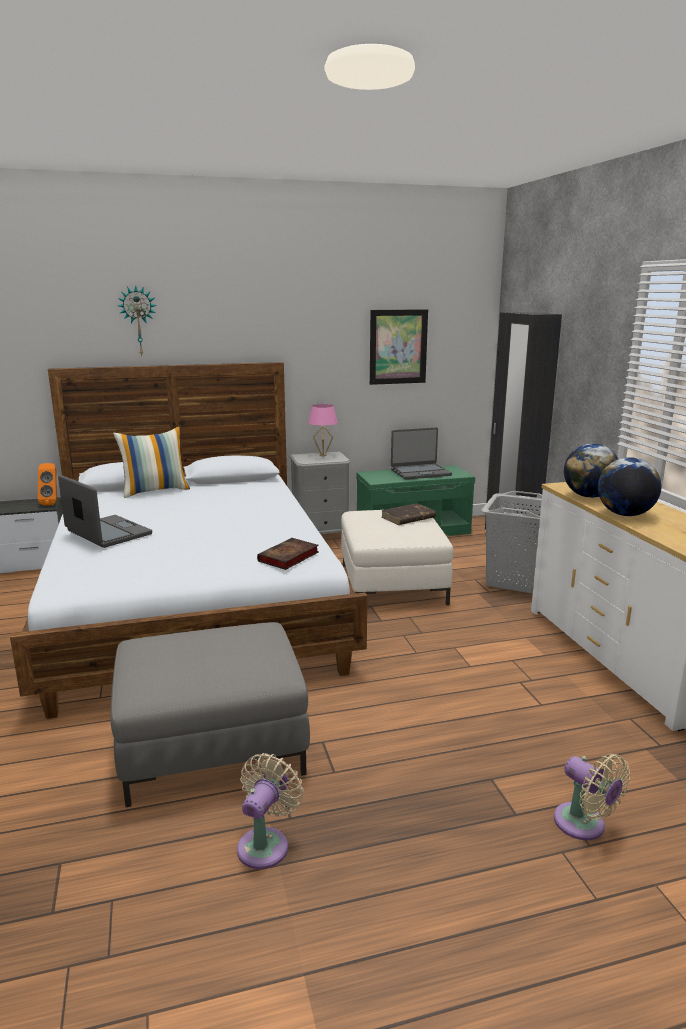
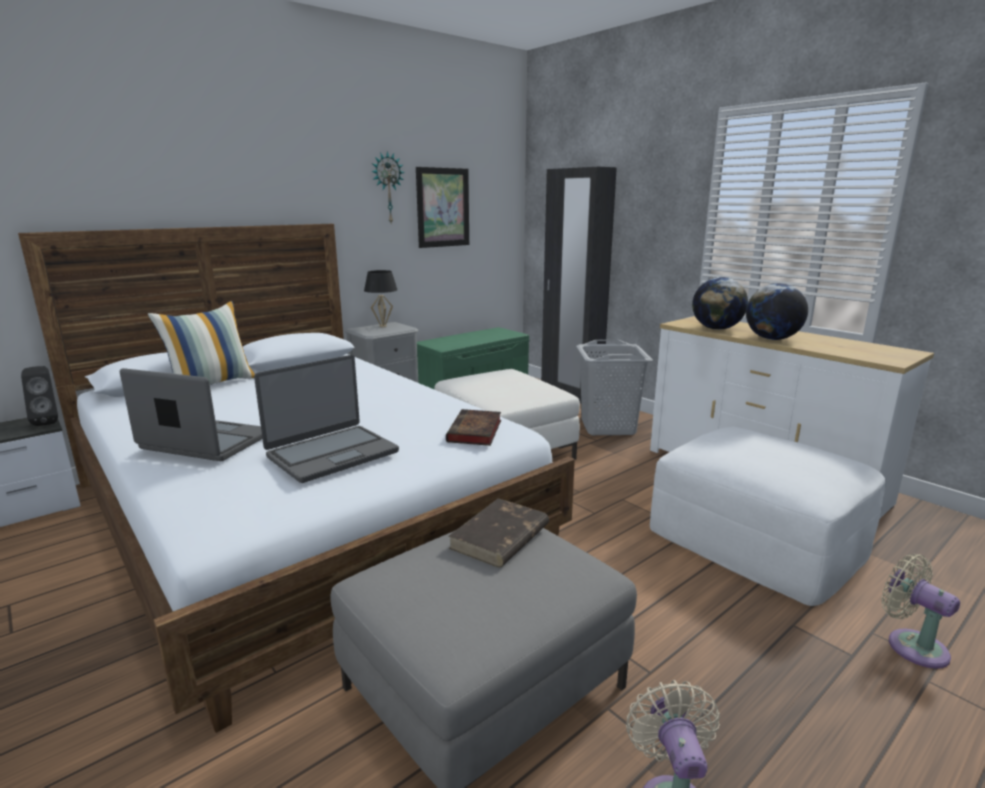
camera: 25 degrees left, 0 degrees up
(52, 503) = (48, 422): orange speaker -> black speaker
(138, 321) = (149, 169): wall clock -> wall clock (387, 188)
(323, 455) = (383, 326): pink table lamp -> black table lamp
(408, 517) = (511, 377): brown book -> brown book (499, 537)
(420, 472) = (476, 336): laptop -> laptop (332, 454)
(544, 709) = (757, 539): none -> white ottoman
(584, 825) = (911, 645): beige fan -> beige fan turned 150 degrees counterclockwise

